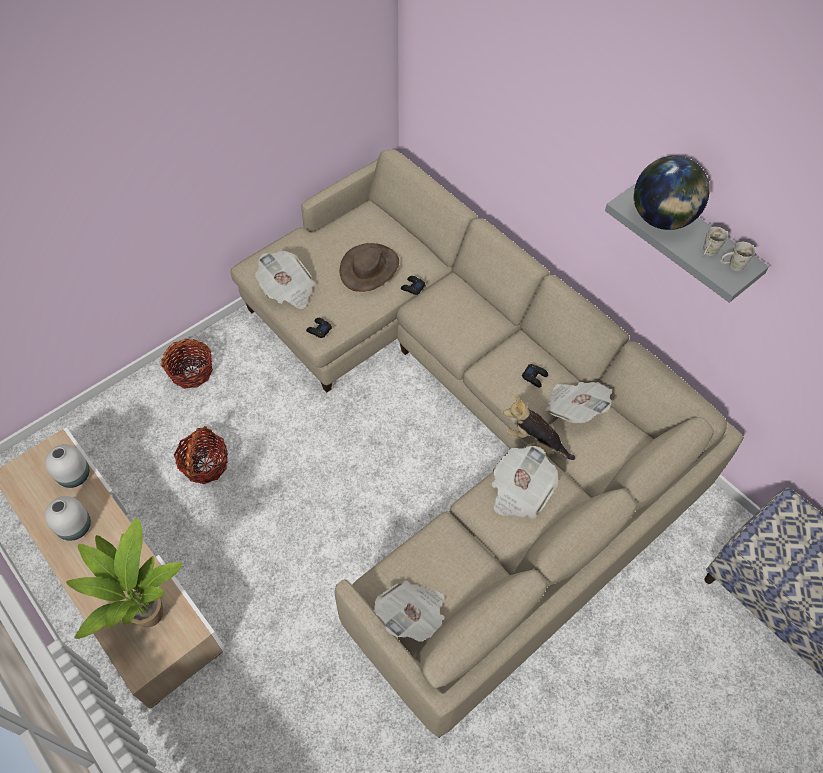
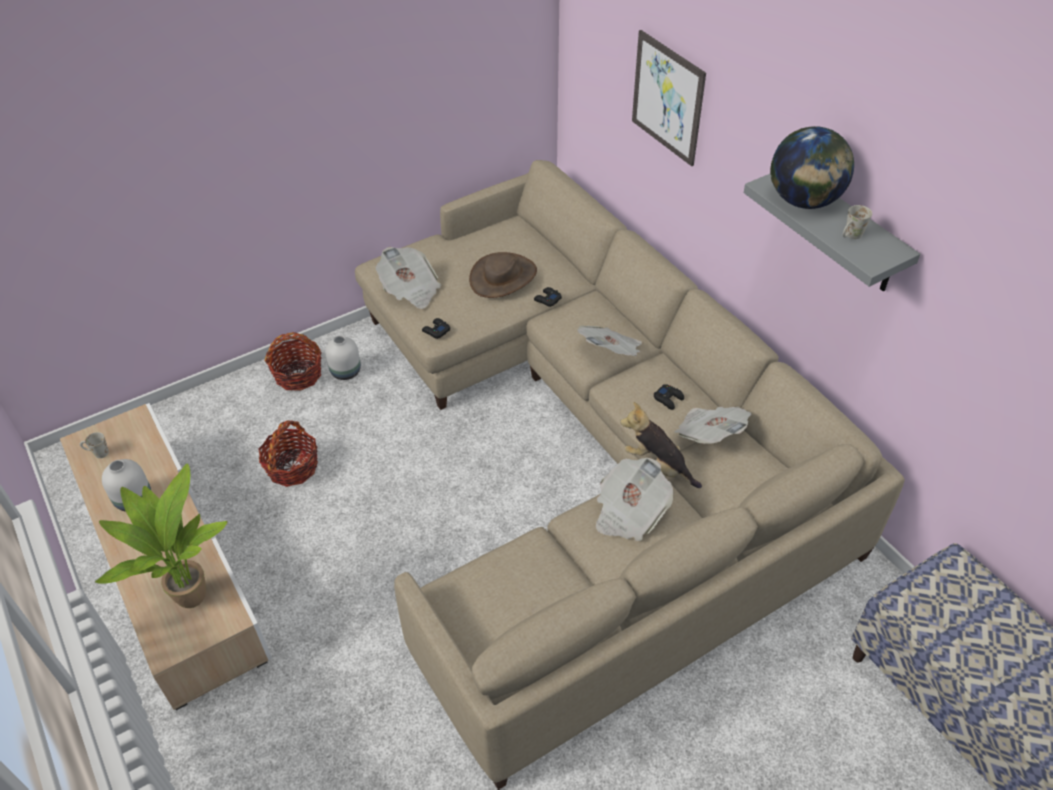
camera: 10 degrees right, 10 degrees down
(74, 476) = (145, 450): white vase -> white vase (345, 372)
(413, 615) = (481, 626): newspaper -> newspaper (611, 353)
(515, 106) = (667, 98): none -> picture
(731, 266) = (875, 250): white mug -> white mug (97, 453)

